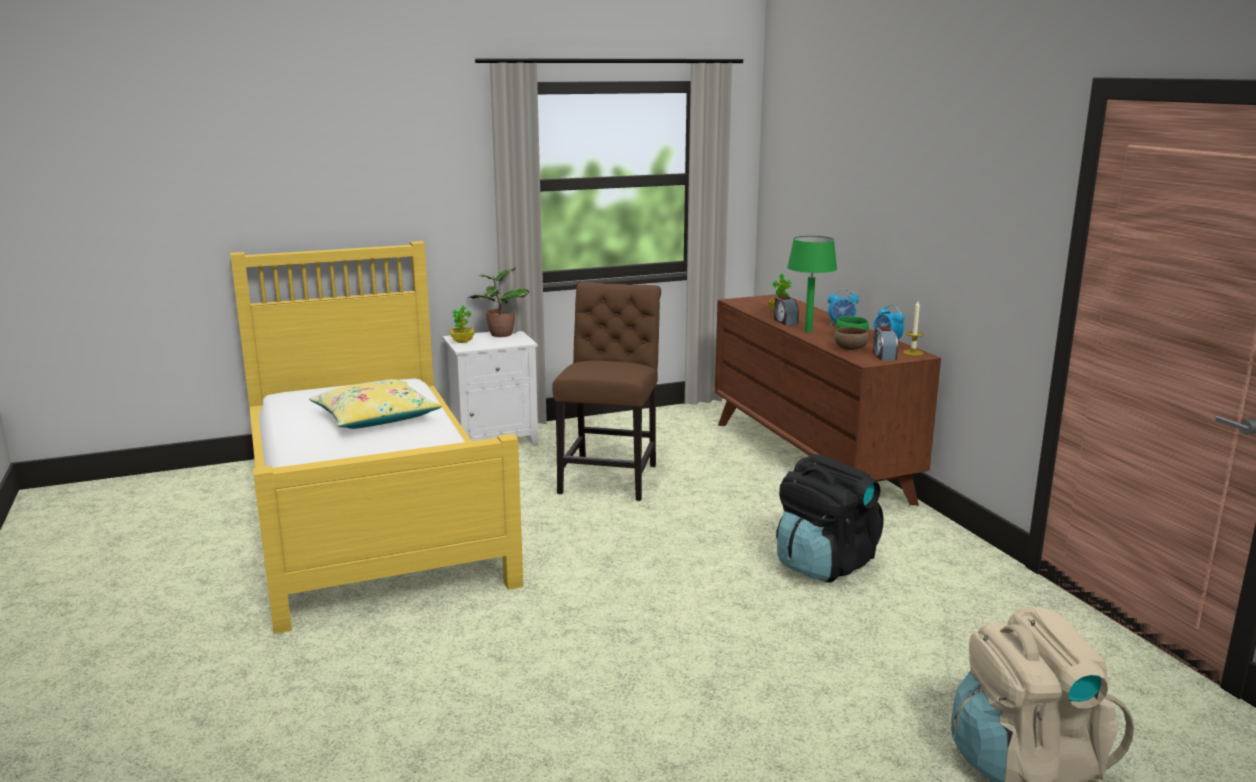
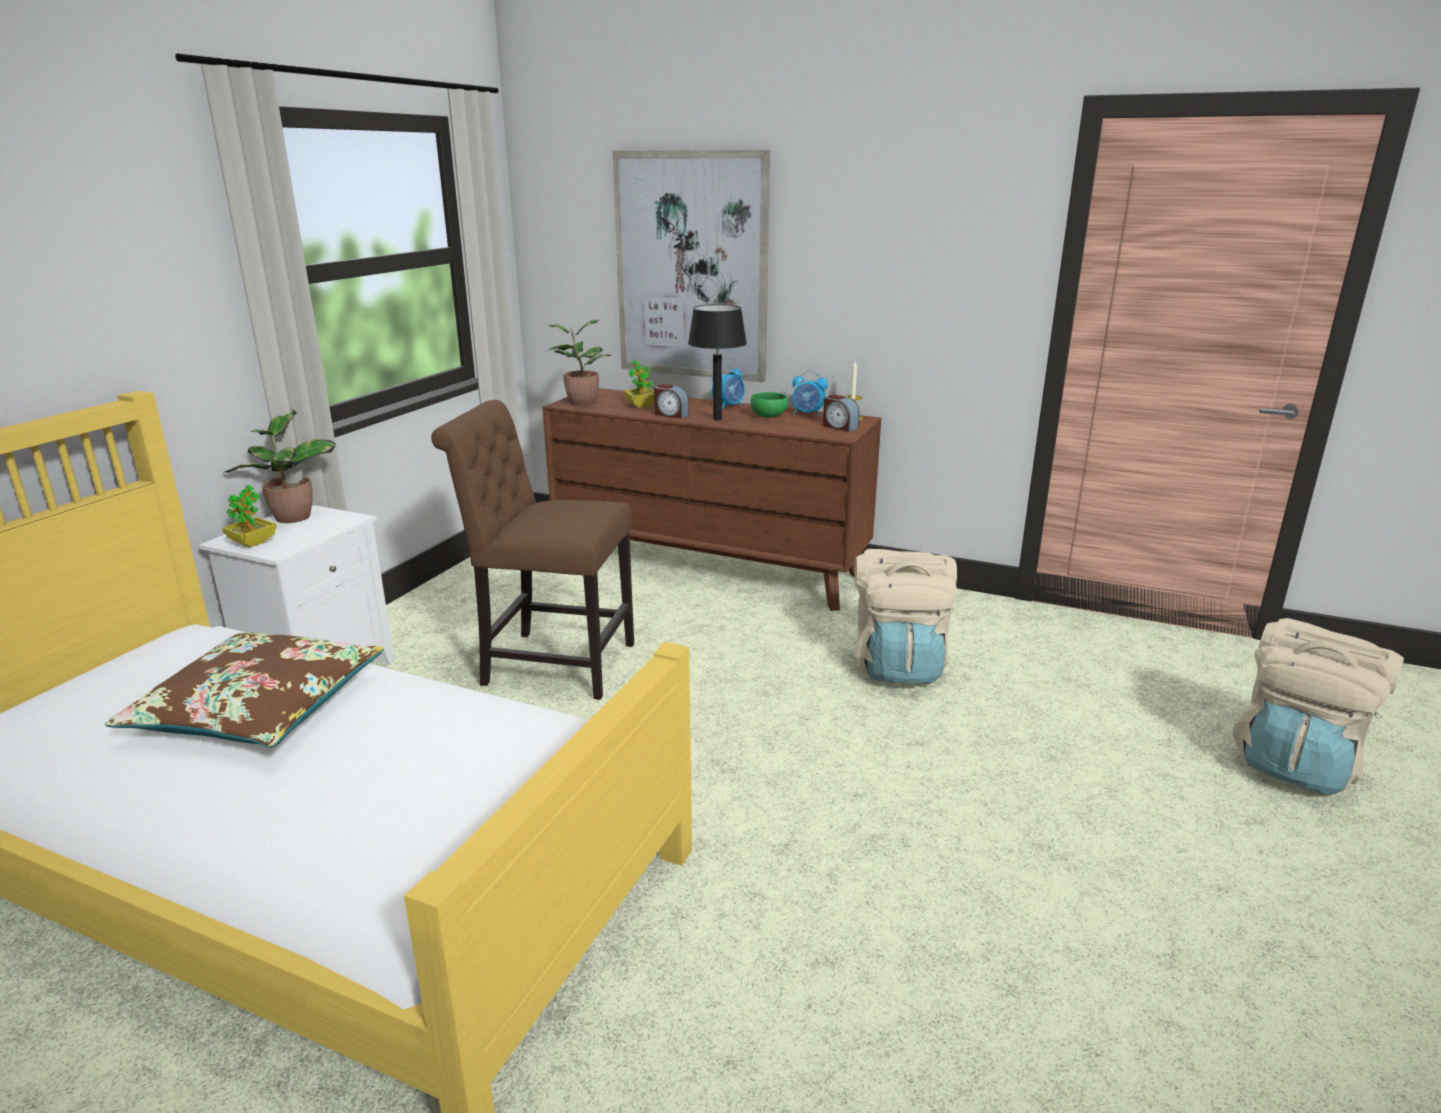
camera: 45 degrees left, 5 degrees up
(375, 418) = (259, 709): yellow pillow -> brown pillow
(610, 477) = (551, 663): brown chair -> brown chair turned 45 degrees counterclockwise
(746, 302) = (580, 402): none -> potted plant
(808, 331) = (717, 419): green table lamp -> black table lamp
(824, 564) = (898, 665): black backpack -> beige backpack
(843, 204) = (691, 267): none -> picture
(850, 348) = (797, 427): brown bowl -> none

